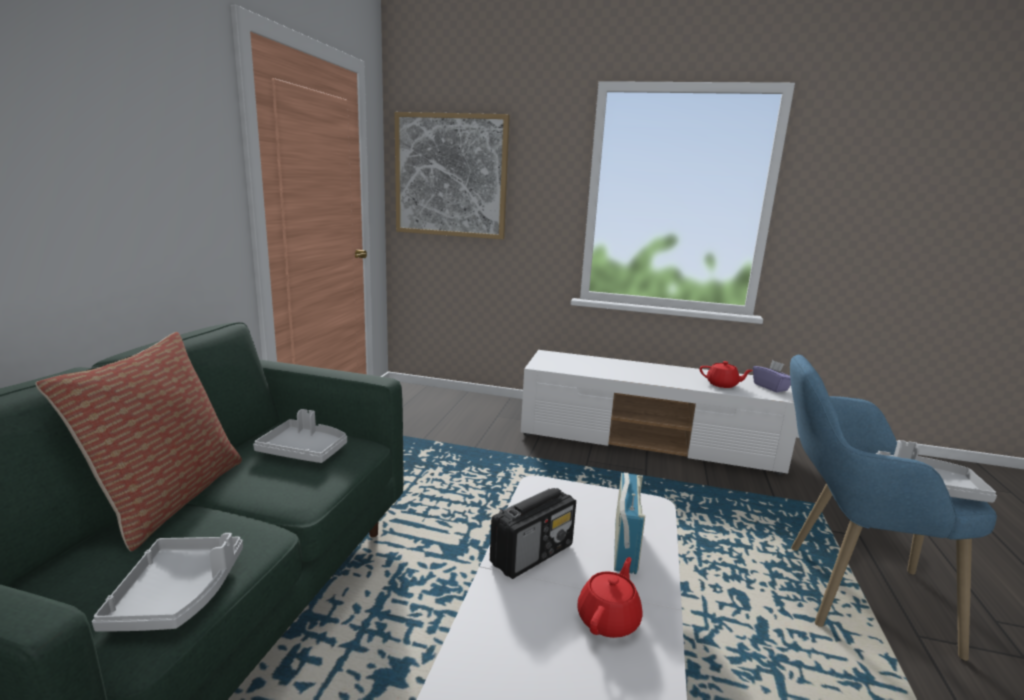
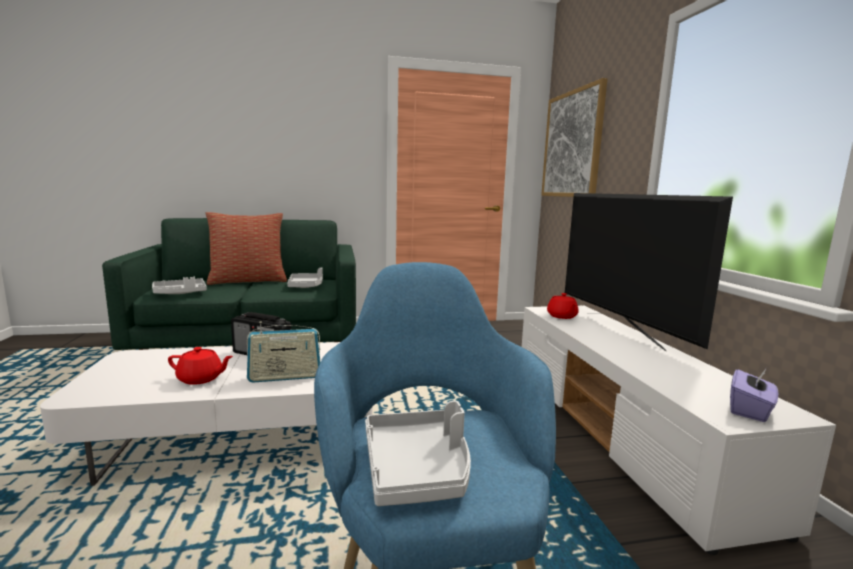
camera: 65 degrees right, 5 degrees down
(616, 363) = (620, 330): none -> television
(722, 384) = (676, 379): red teapot -> red teapot (562, 316)

